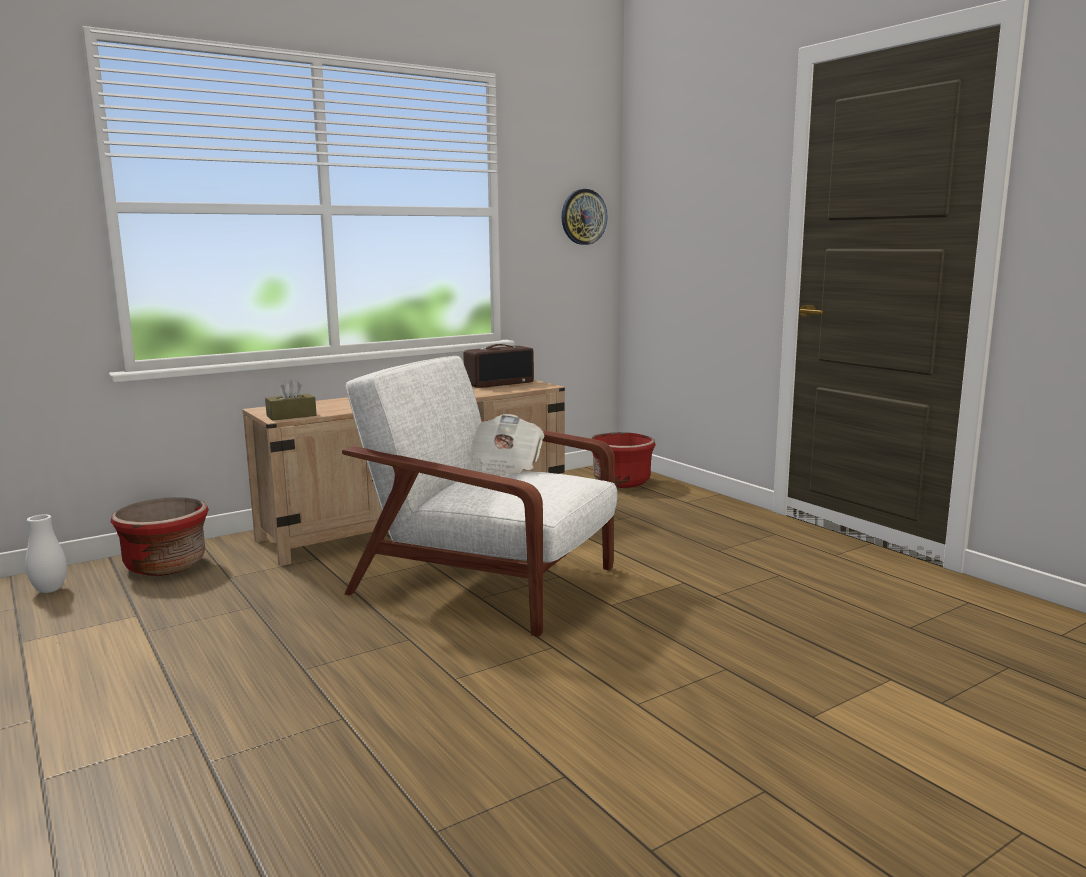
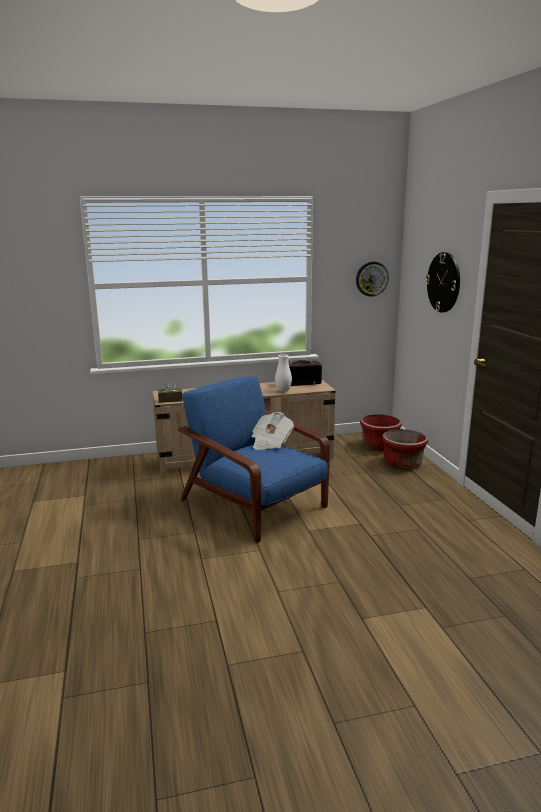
camera: 20 degrees right, 5 degrees up
(50, 590) = (56, 474): white vase -> white vase (283, 391)
(166, 565) = (110, 468): red planter -> red planter (403, 463)
(489, 582) = (255, 505): white armchair -> blue armchair
(717, 205) = (443, 282): none -> wall clock

